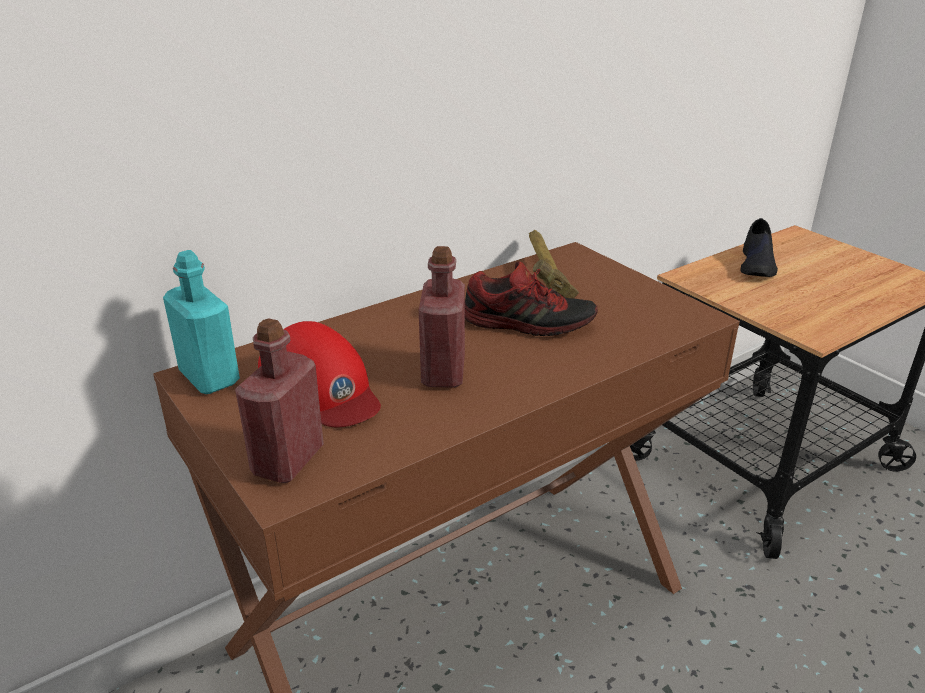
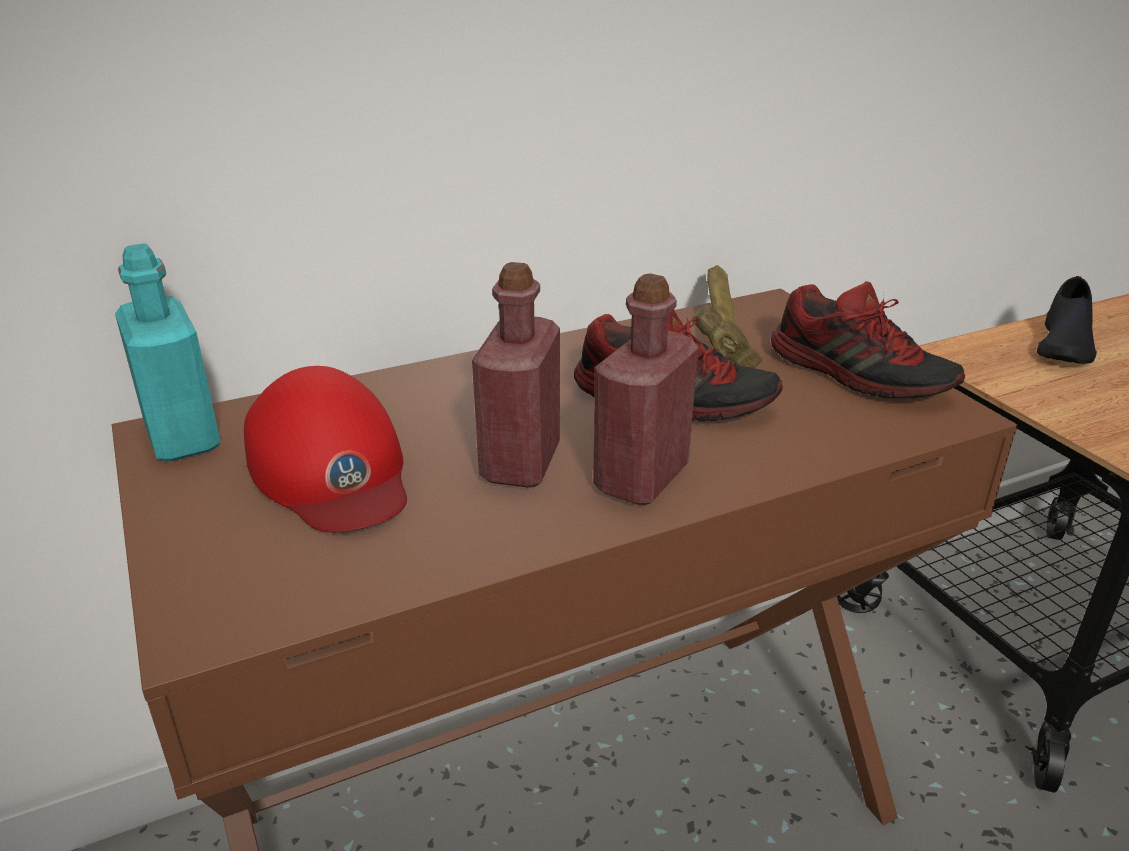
camera: 10 degrees right, 0 degrees up
(288, 460) = (232, 577): red bottle -> red bottle (641, 478)
(639, 296) = (859, 374): none -> shoe

